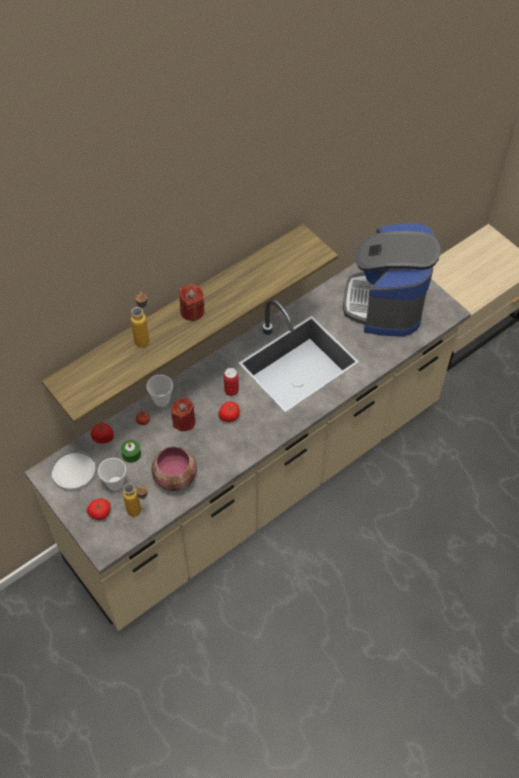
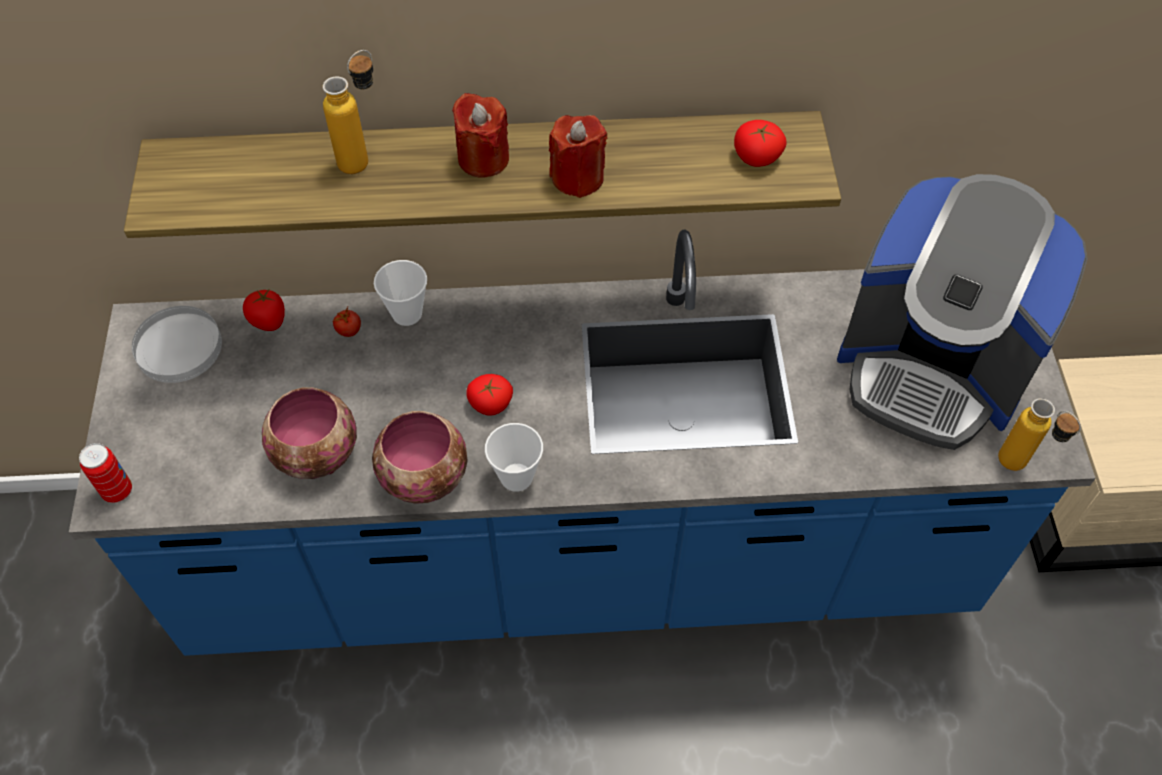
camera: 35 degrees right, 0 degrees up
(100, 513) = (154, 438): tomato -> tomato (756, 158)
(115, 483) = (220, 404): cup -> cup (516, 477)
(131, 454) = (285, 372): green candle -> none
(140, 512) = (213, 475): bottle -> bottle (1021, 468)
(184, 422) = (411, 369): red candle -> red candle (578, 178)
(228, 459) = (426, 476): none -> bowl
(231, 391) = (530, 363): can -> can (117, 491)
(259, 483) = (581, 564): beige counter -> blue counter
(385, 303) = (931, 367): coffee machine -> coffee machine turned 105 degrees counterclockwise

